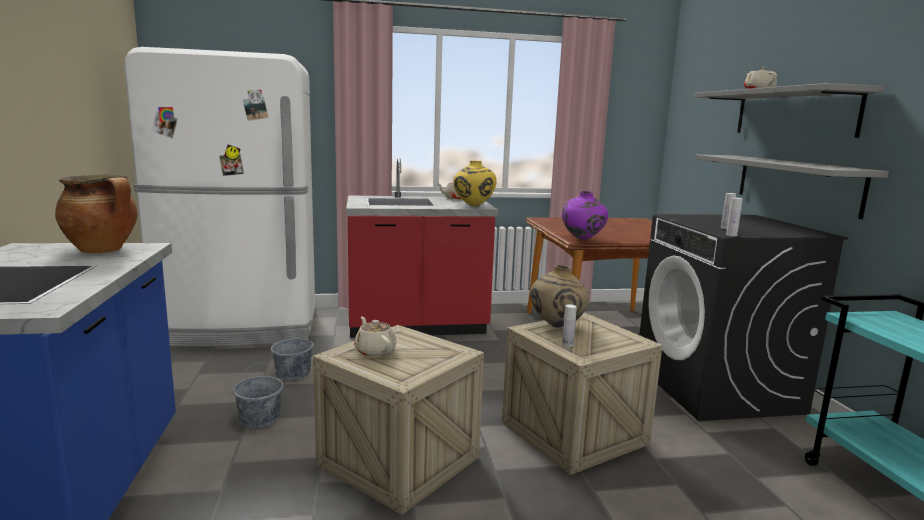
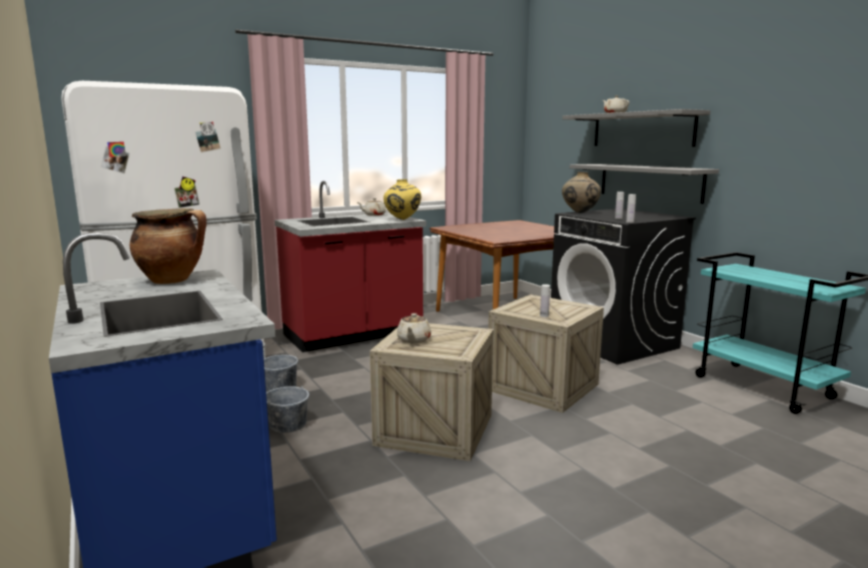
camera: 20 degrees left, 0 degrees up
(375, 351) = (413, 340): beige teapot -> beige teapot turned 120 degrees counterclockwise
(556, 326) = (522, 305): beige vase -> beige vase (579, 213)
(582, 239) = (499, 239): purple vase -> none

